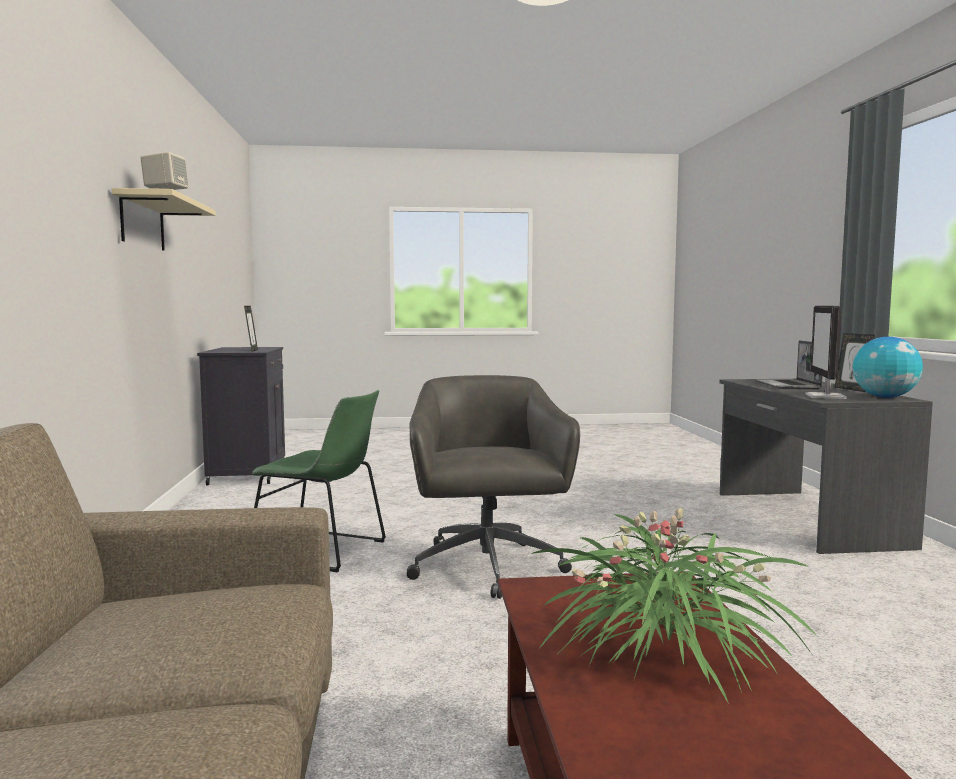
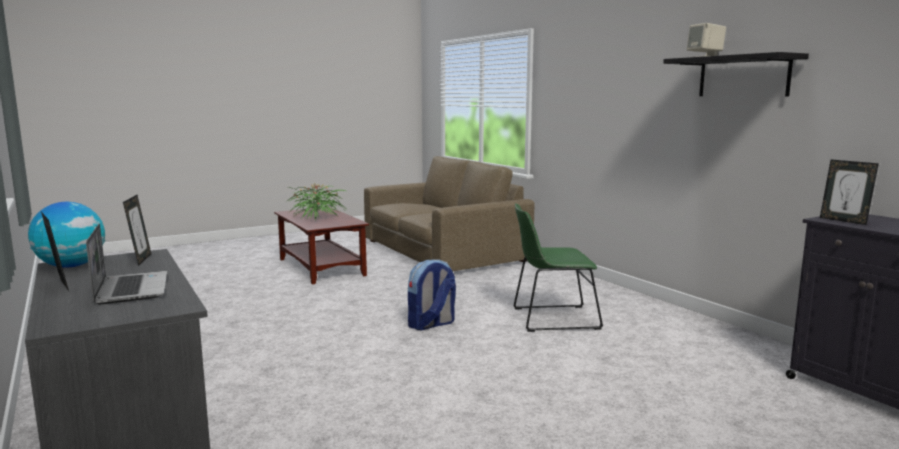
camera: 155 degrees right, 5 degrees up
(142, 223) = (743, 76): beige shelf -> black shelf
(487, 569) = (431, 324): grey office chair -> backpack
(825, 397) = (140, 260): monitor -> picture frame

